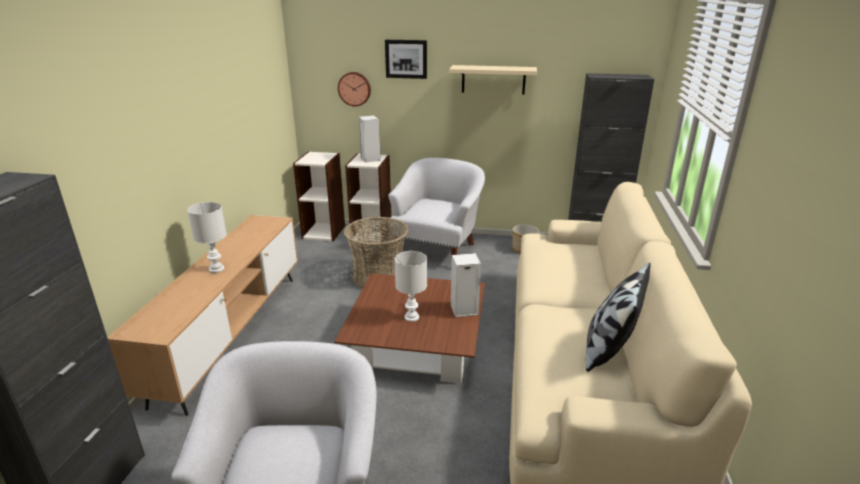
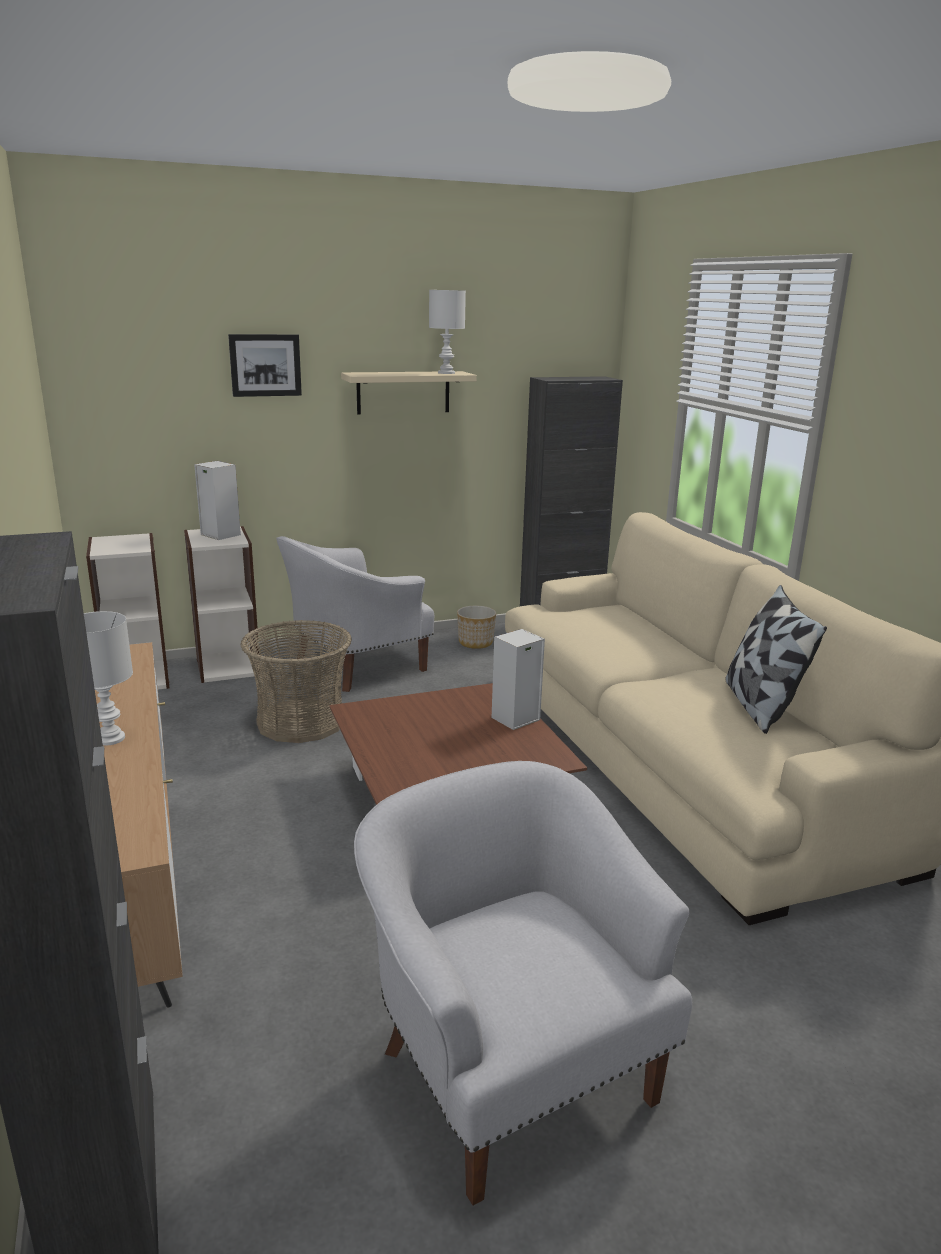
camera: 30 degrees left, 5 degrees down
(354, 89) = (175, 418): wall clock -> none
(412, 317) = (456, 745): white table lamp -> white table lamp (447, 373)
(437, 249) = (354, 666): white armchair -> white armchair turned 120 degrees counterclockwise

